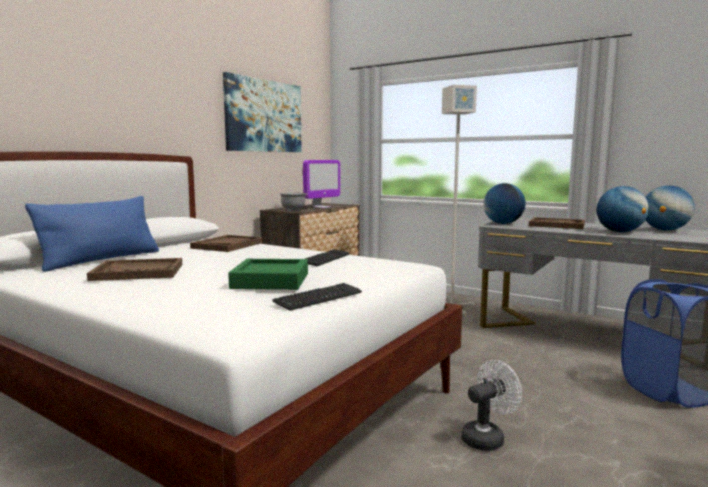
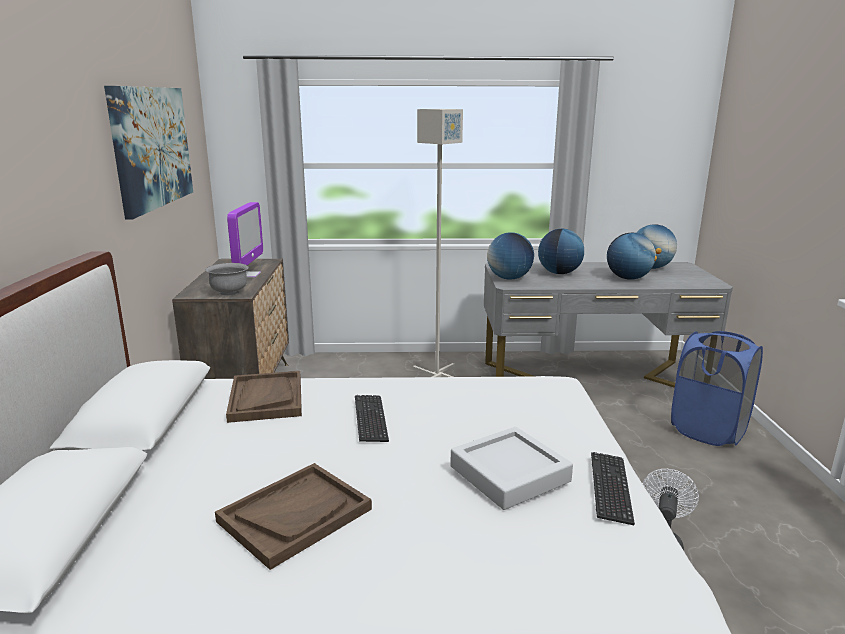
camera: 35 degrees left, 10 degrees up
(101, 260) = (149, 501): blue pillow -> none
(270, 281) = (509, 474): green tray -> grey tray
(325, 259) = (454, 398): keyboard -> keyboard (370, 419)
(556, 225) = (559, 273): brown tray -> globe

